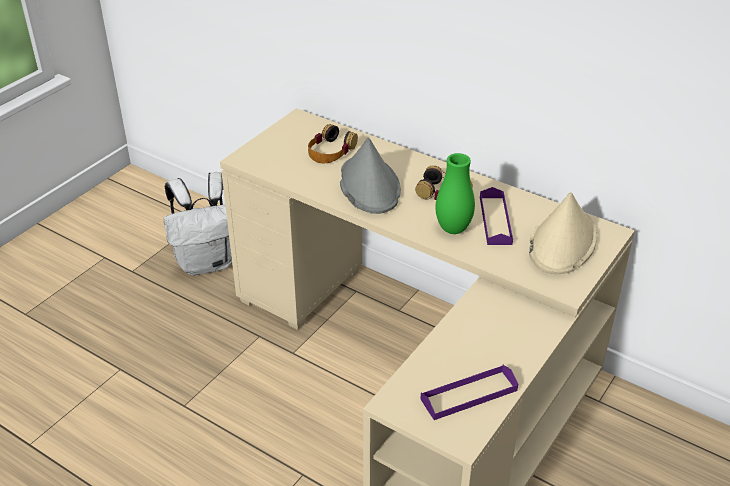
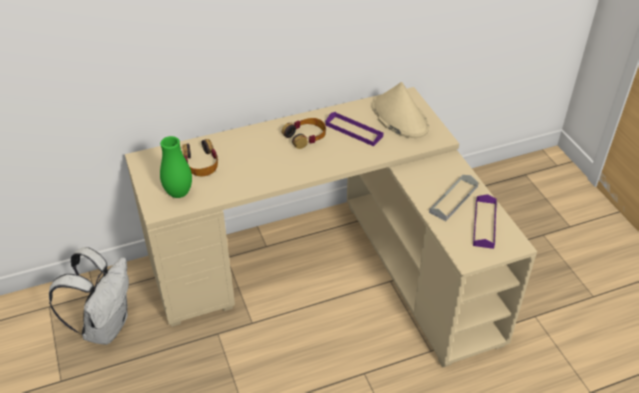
camera: 55 degrees left, 5 degrees up
(369, 185) = (261, 164): grey hat -> none
(453, 229) = (345, 152): green vase -> green vase (179, 193)
(482, 351) = (453, 199): none -> grey tray

